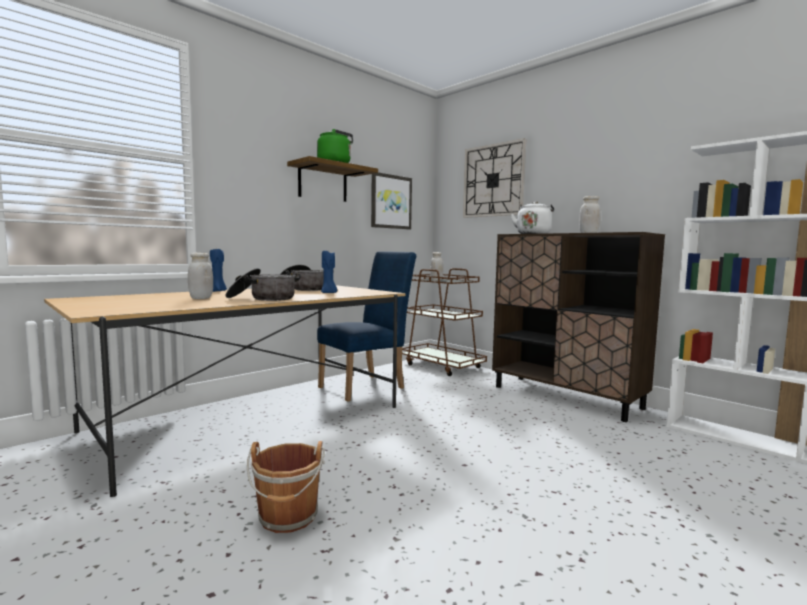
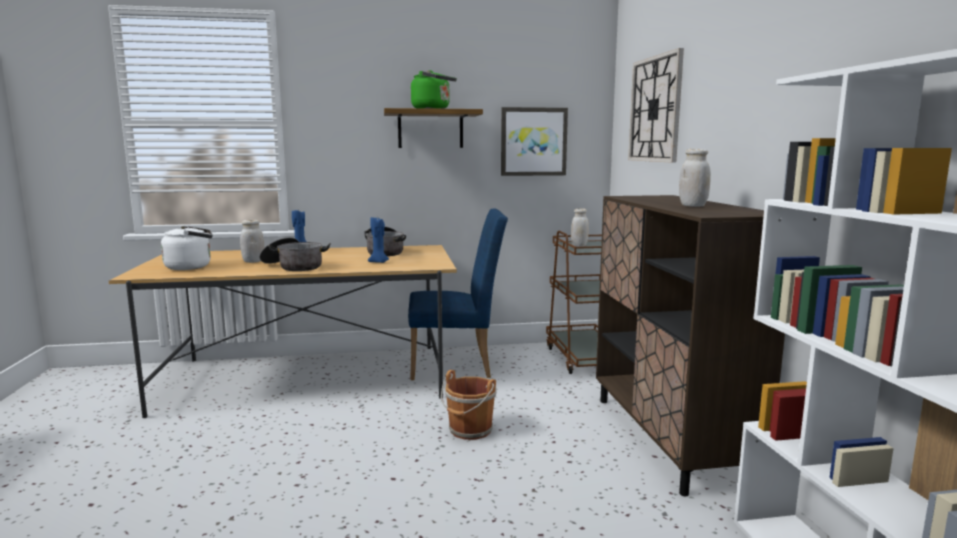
camera: 35 degrees right, 5 degrees up
(288, 518) = (200, 472): brown bucket -> brown bucket (469, 431)
(533, 234) = (653, 198): white kettle -> white kettle (191, 267)

